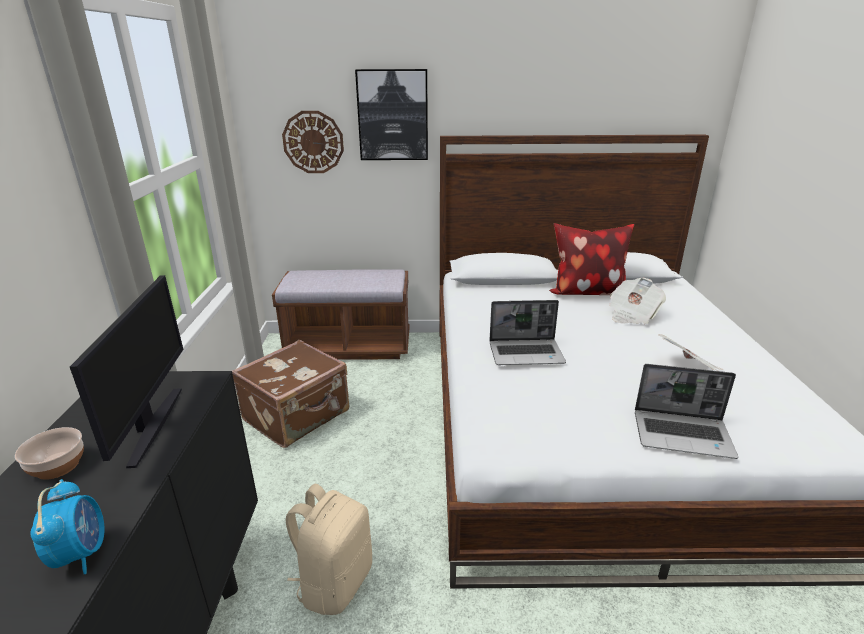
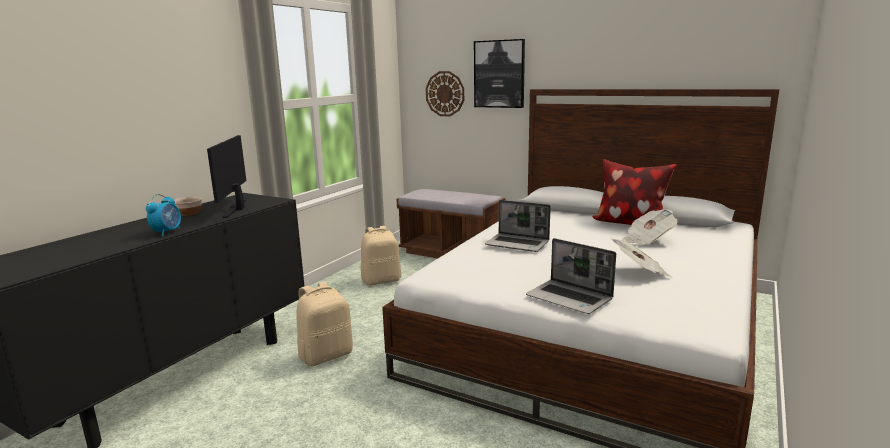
camera: 30 degrees right, 10 degrees down
(152, 425) = (237, 209): monitor -> monitor turned 150 degrees clockwise
(298, 416) = (381, 280): brown suitcase -> beige backpack

